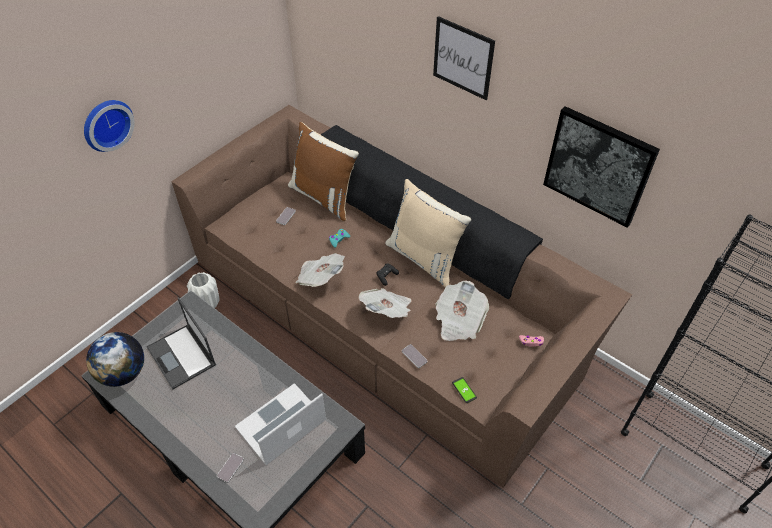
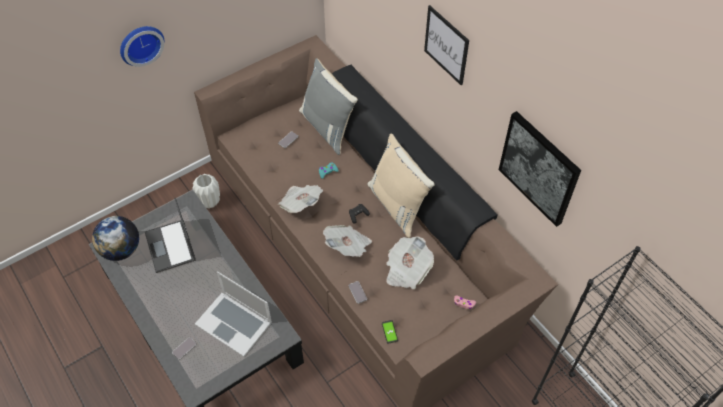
camera: 15 degrees right, 5 degrees up
(281, 424) = (234, 323): laptop -> laptop turned 120 degrees counterclockwise
(324, 196) = (328, 127): brown pillow -> grey pillow

